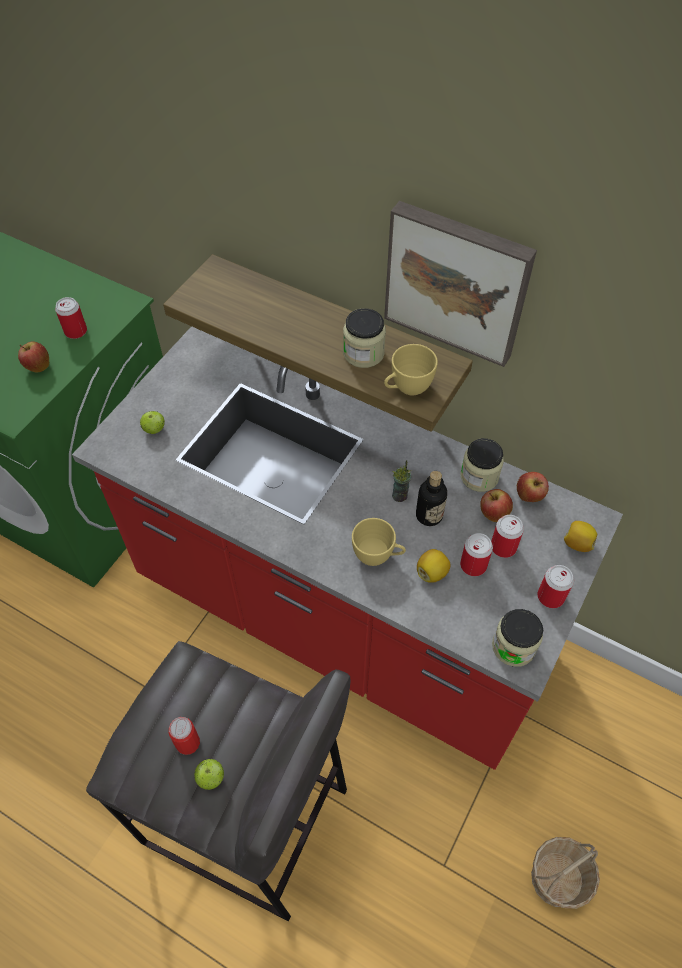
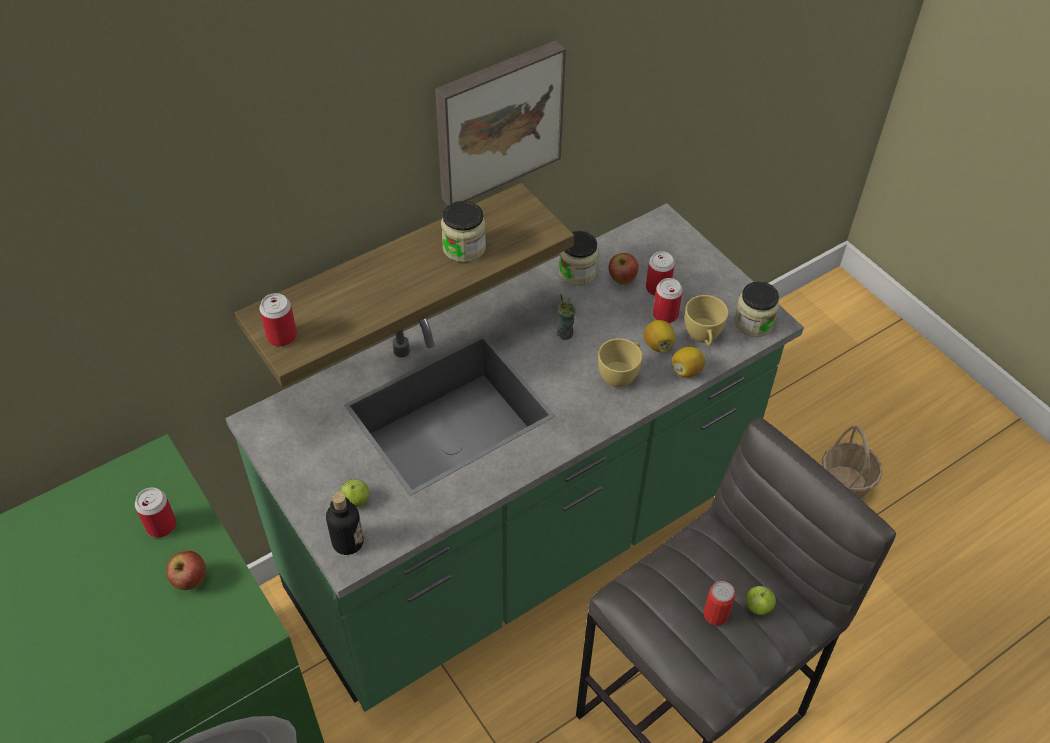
camera: 65 degrees left, 5 degrees down
(340, 617) = (521, 542): red counter -> green counter
(407, 388) = (526, 235): yellow cup -> yellow cup (703, 338)
(429, 515) = (598, 322): bottle -> bottle (348, 542)
(529, 496) = (617, 250): apple -> none
(550, 596) = (720, 280): can -> can (282, 336)
(577, 543) = (679, 242): lemon -> lemon (686, 370)

